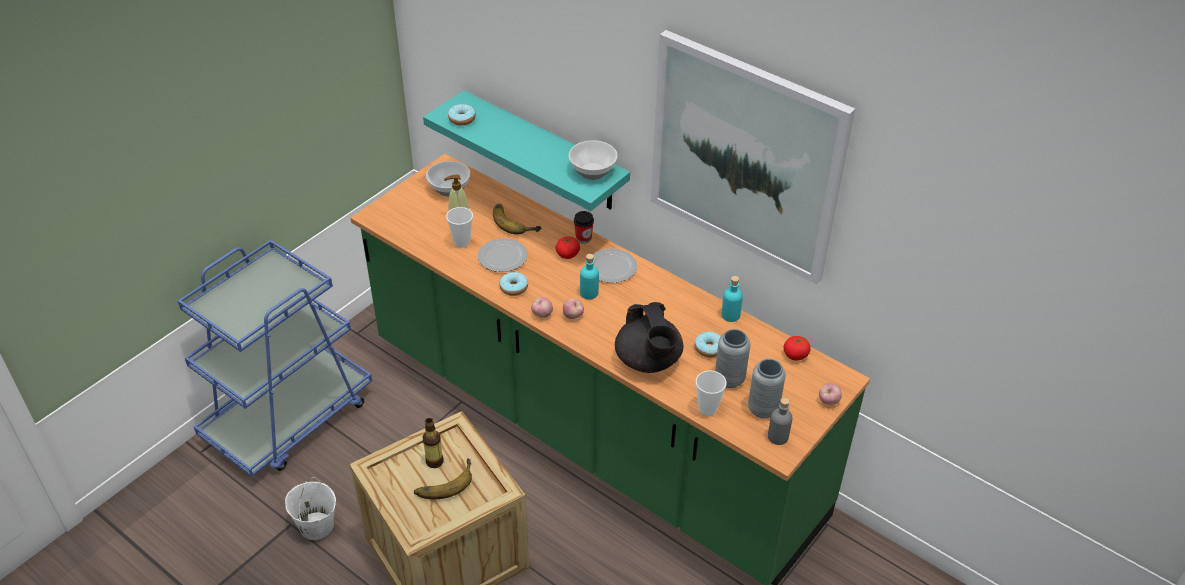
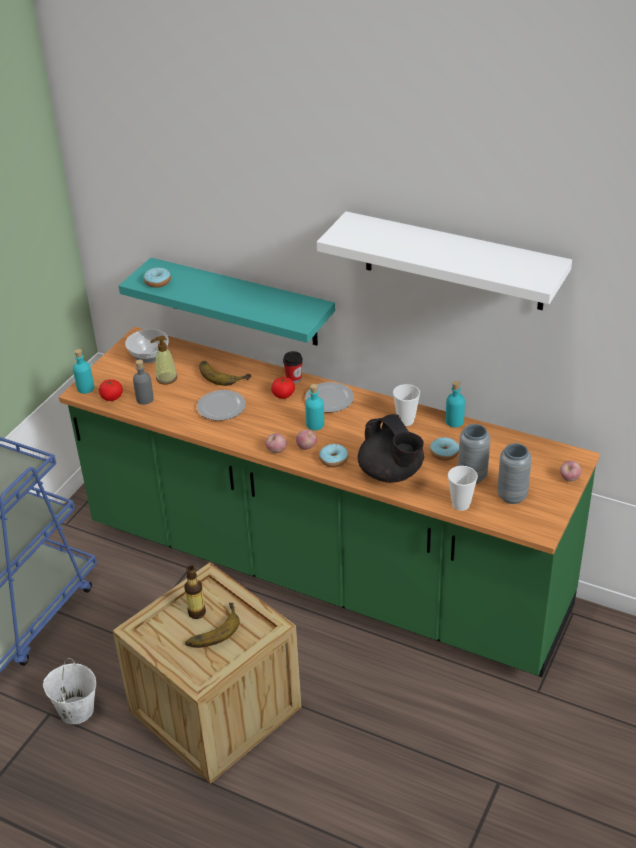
camera: 10 degrees left, 5 degrees down
(378, 213) = (85, 388): none -> turquoise bottle
(462, 242) = (177, 401): cup -> cup (406, 421)
(514, 288) = (241, 432): donut -> donut (333, 460)
(593, 171) = (300, 307): bowl -> none
(745, 157) = (453, 261): picture -> white shelf
(778, 437) = (533, 517): grey bottle -> grey bottle (145, 399)
(795, 355) = (526, 445): tomato -> tomato (112, 397)

